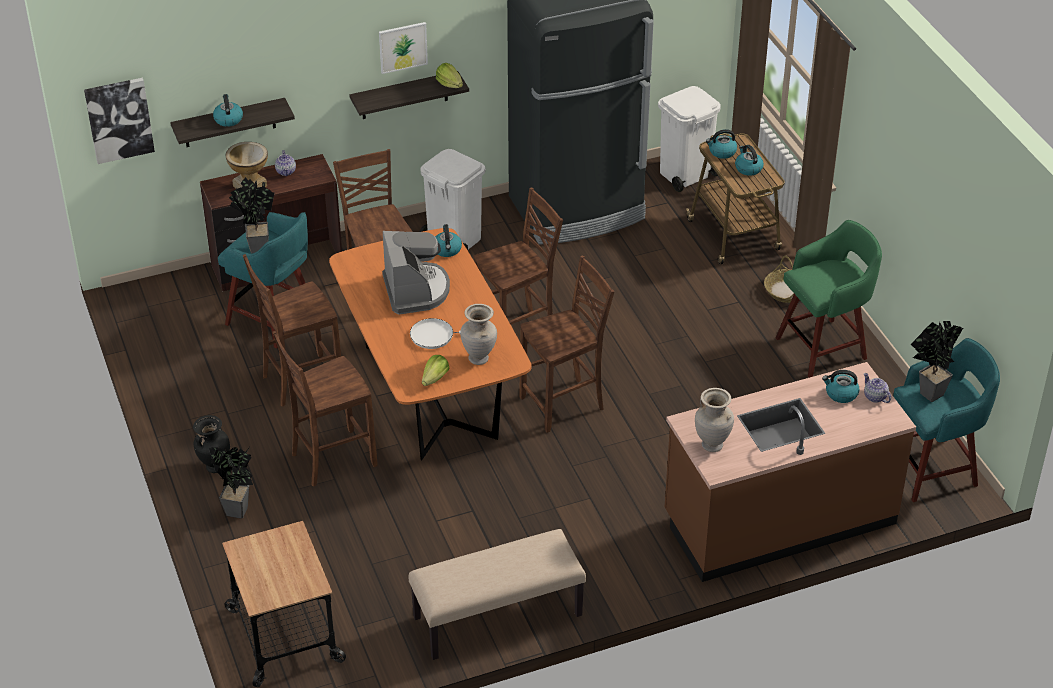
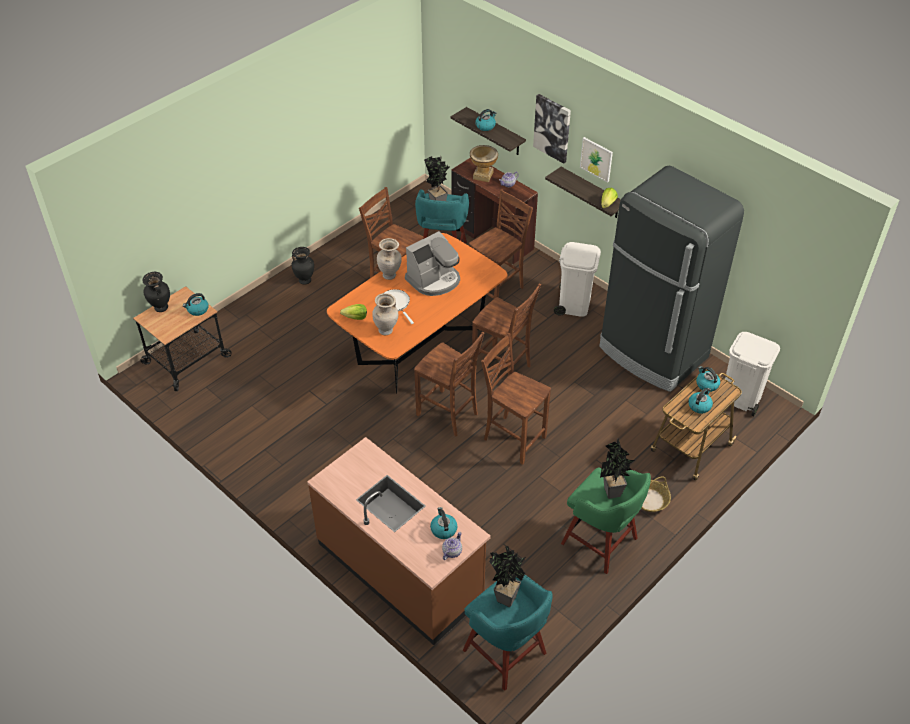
camera: 65 degrees right, 5 degrees up
(119, 119) = (443, 84): picture -> picture (552, 128)
(239, 513) = (273, 304): potted plant -> potted plant (611, 494)
(251, 580) = (160, 308): none -> black vase
(331, 459) = (337, 325): brown chair -> brown chair (513, 438)
(447, 250) = (483, 280): kettle -> kettle (197, 310)
(497, 617) = (240, 448): beige bench -> none
(712, 445) = (349, 470): beige vase -> beige vase (390, 275)

